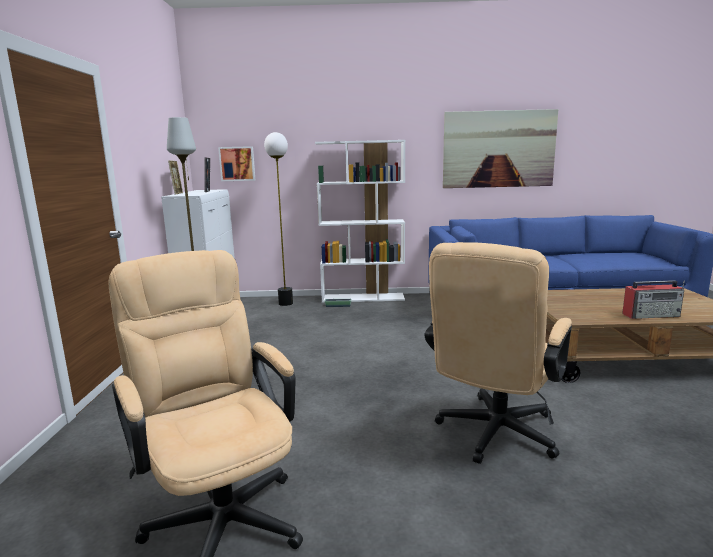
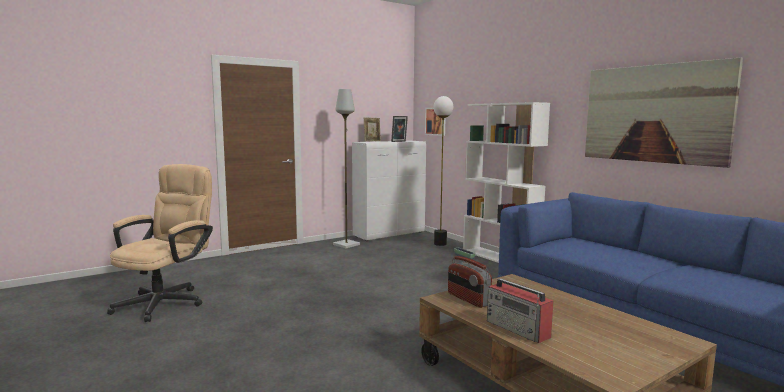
camera: 55 degrees right, 5 degrees down
(493, 436) = (293, 347): beige office chair -> none
(578, 313) = (468, 299): none -> radio

